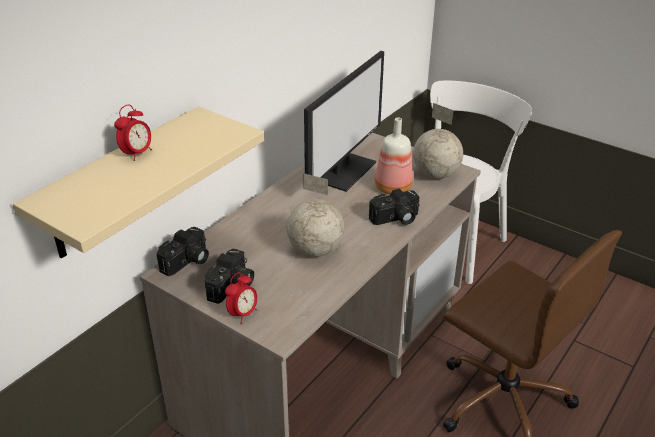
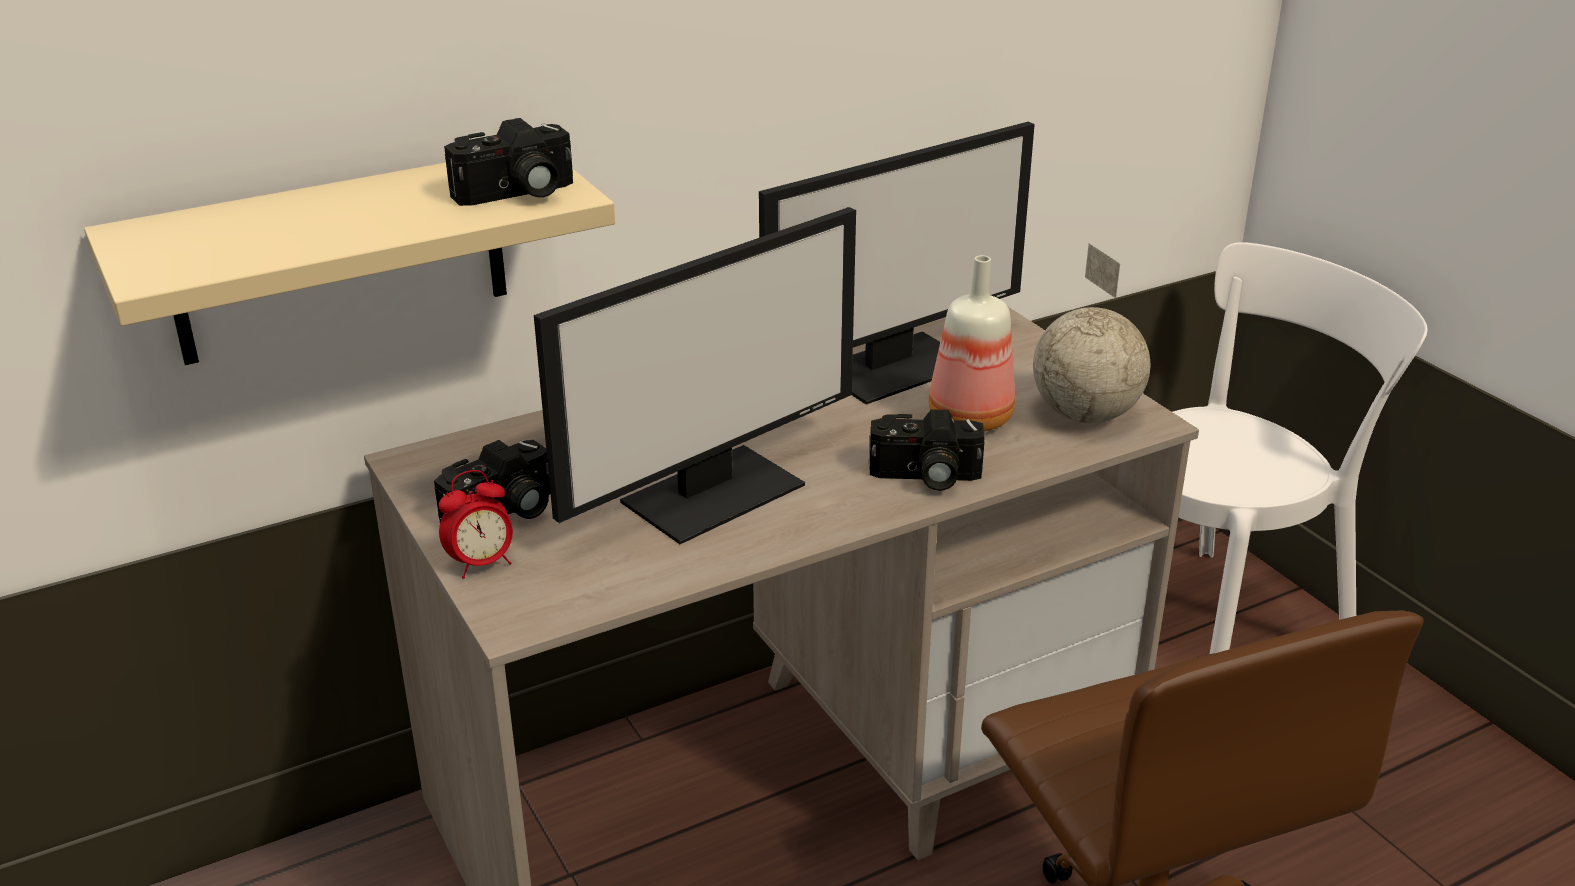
camera: 25 degrees right, 5 degrees down
(137, 154) = (354, 195): alarm clock -> none
(187, 262) = (462, 453): camera -> camera (517, 194)
(315, 250) = (712, 491): globe -> monitor

